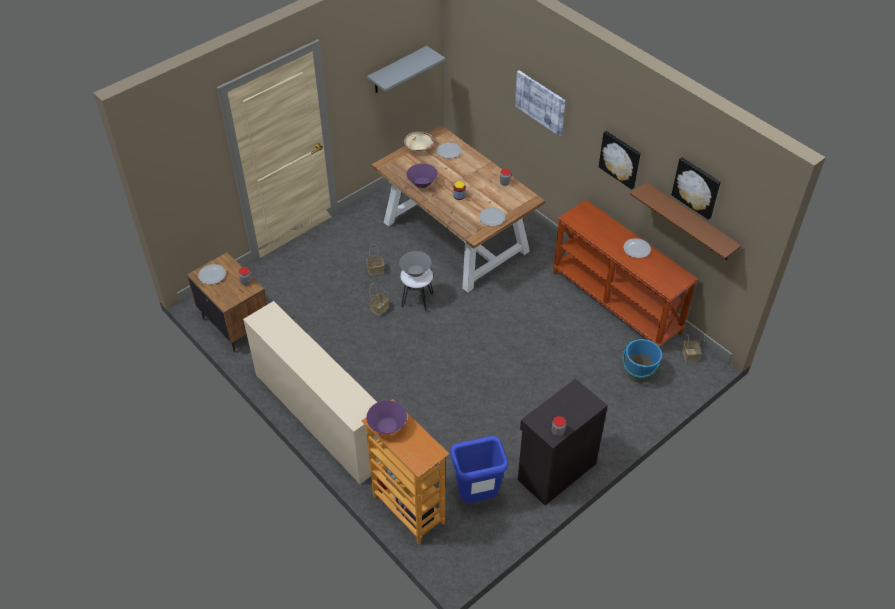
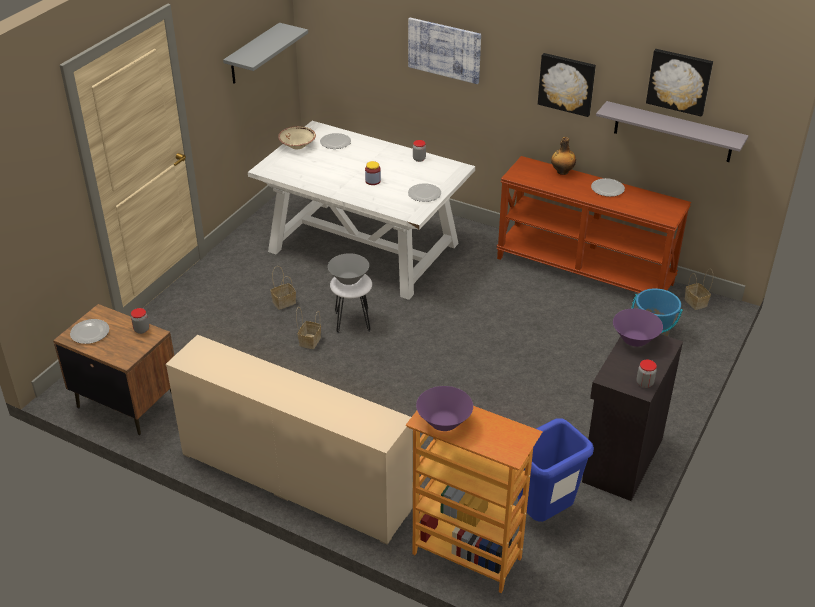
camera: 20 degrees left, 10 degrees down
(422, 183) = (321, 178): purple bowl -> purple bowl (635, 339)
(455, 236) = (362, 247): brown dining table -> white dining table
(609, 223) = (562, 172): none -> bottle
(690, 222) = (673, 132): brown shelf -> grey shelf

